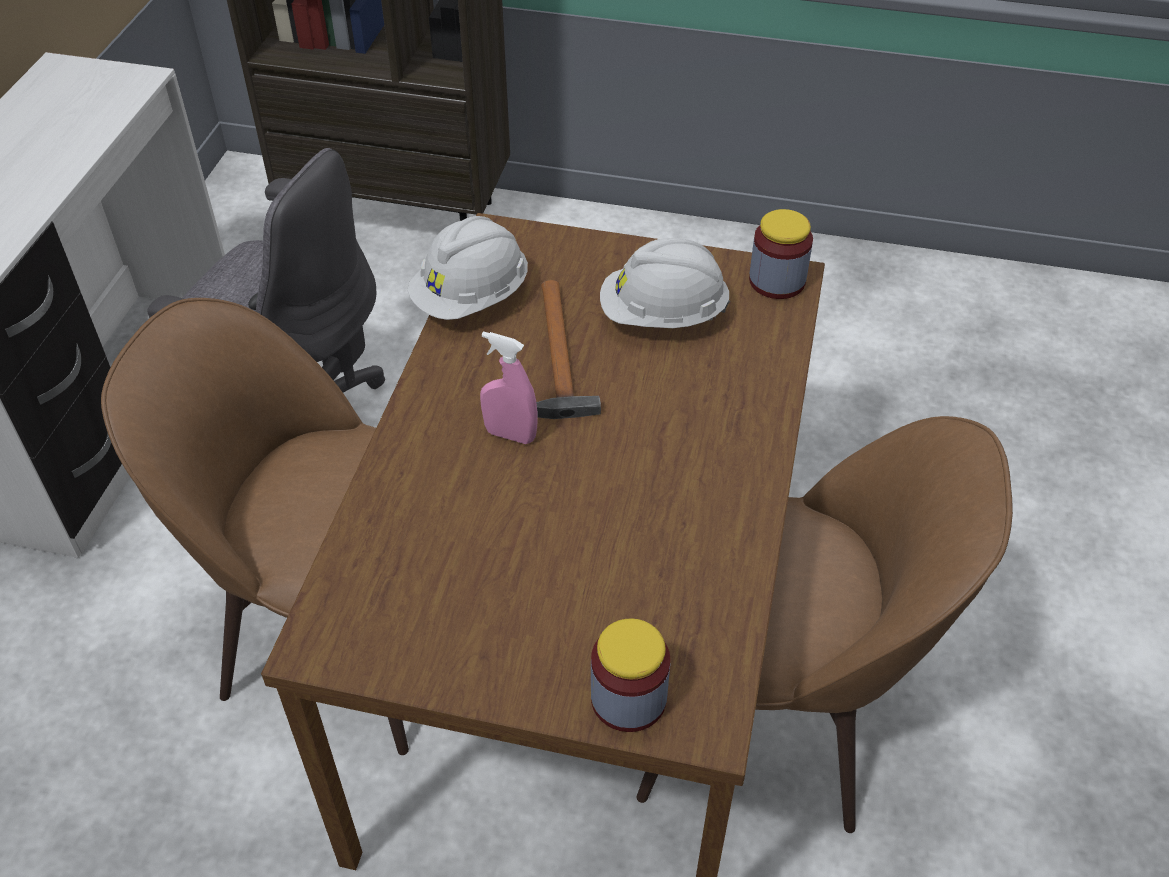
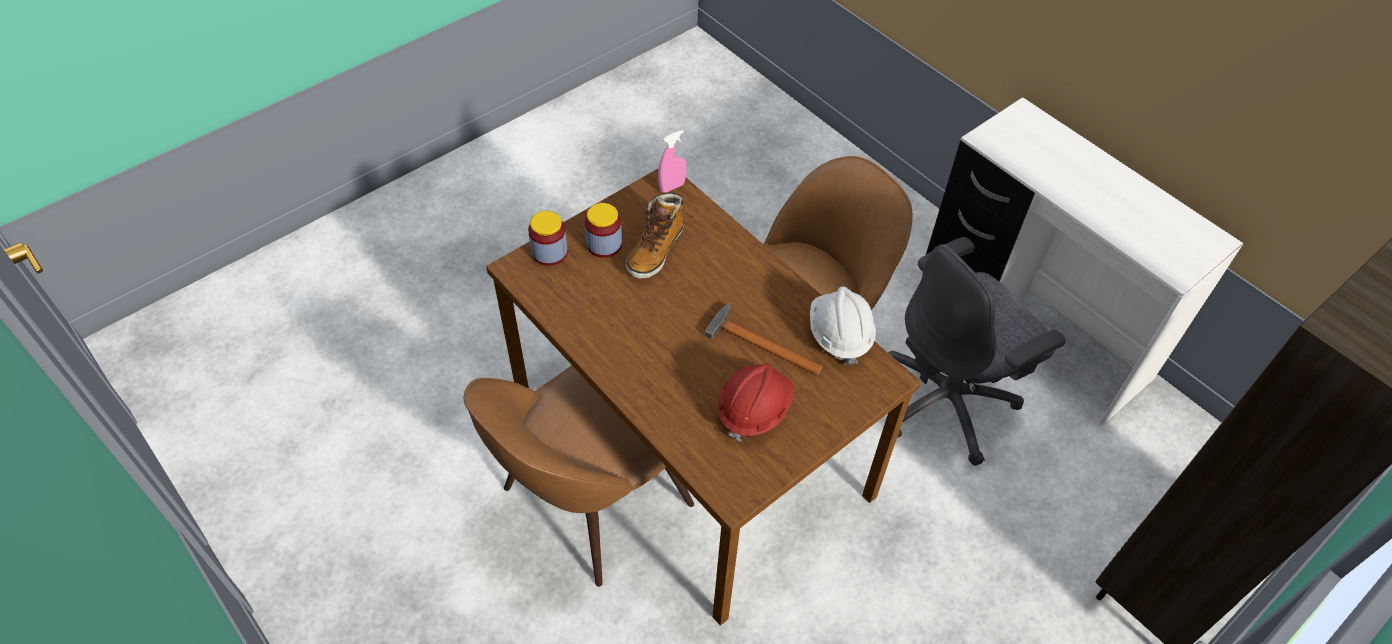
camera: 125 degrees right, 5 degrees up
(495, 558) = (655, 251): none -> boot
(510, 435) = (722, 295): pink spray bottle -> pink spray bottle (672, 187)
(662, 315) = (753, 410): white hard hat -> red hard hat
(777, 281) = (735, 487): jar -> jar (604, 244)

